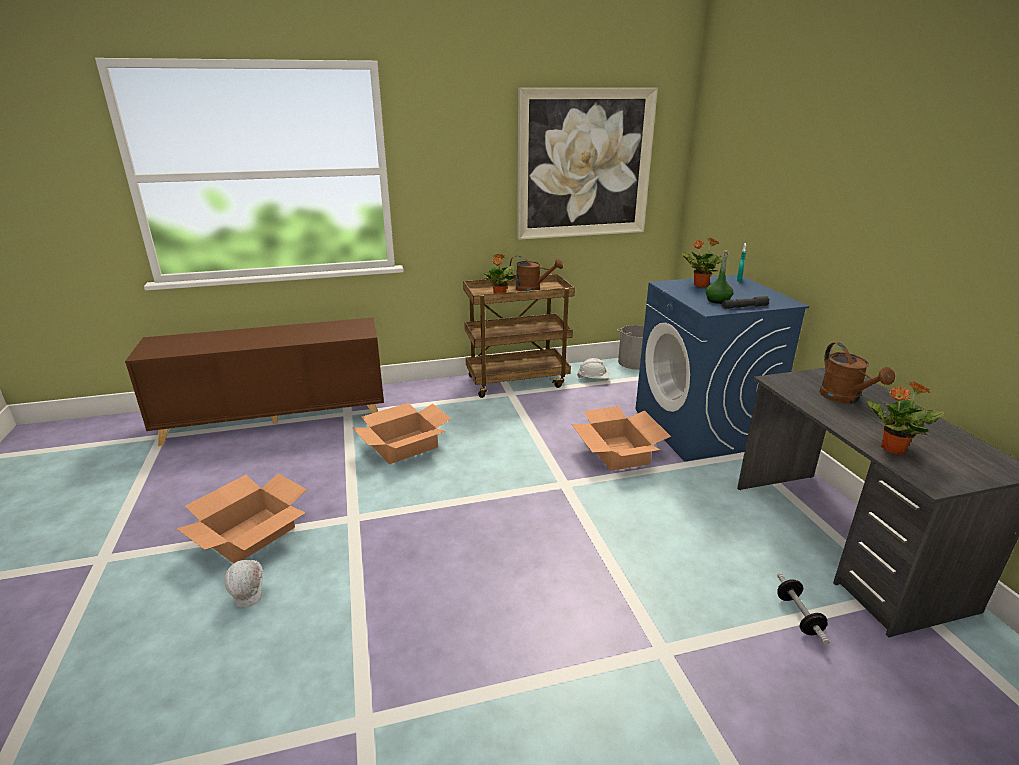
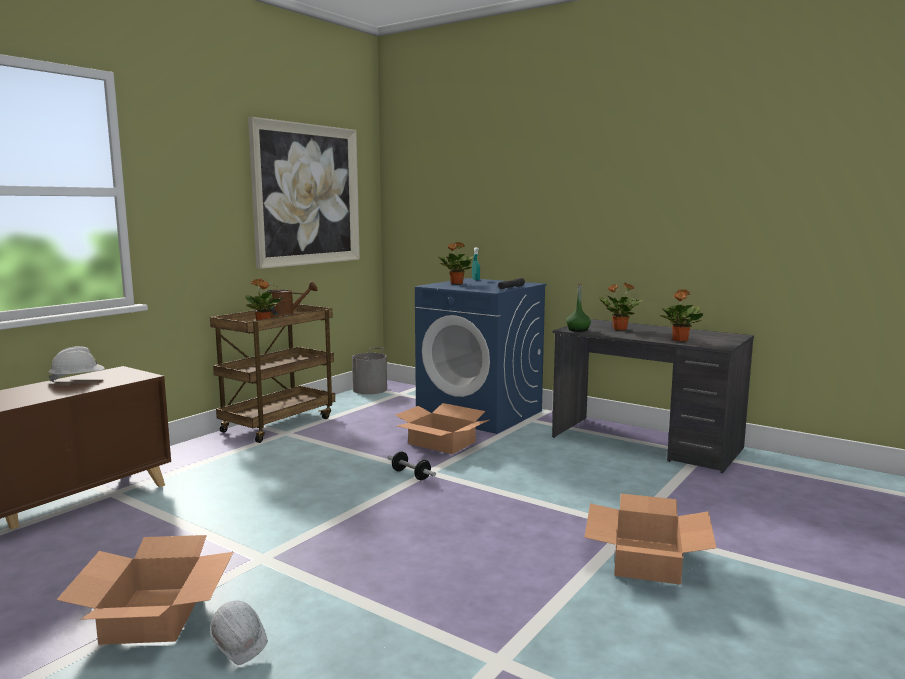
camera: 40 degrees left, 15 degrees down
(404, 446) = (232, 495): cardboard box -> cardboard box (646, 560)
(593, 379) = (350, 407): white hard hat -> white hard hat (78, 379)
(717, 300) = (487, 287): green bottle -> green bottle (578, 330)
(798, 616) = (672, 482): dumbbell -> dumbbell (411, 475)
(845, 398) = (619, 329): brown watering can -> potted plant

